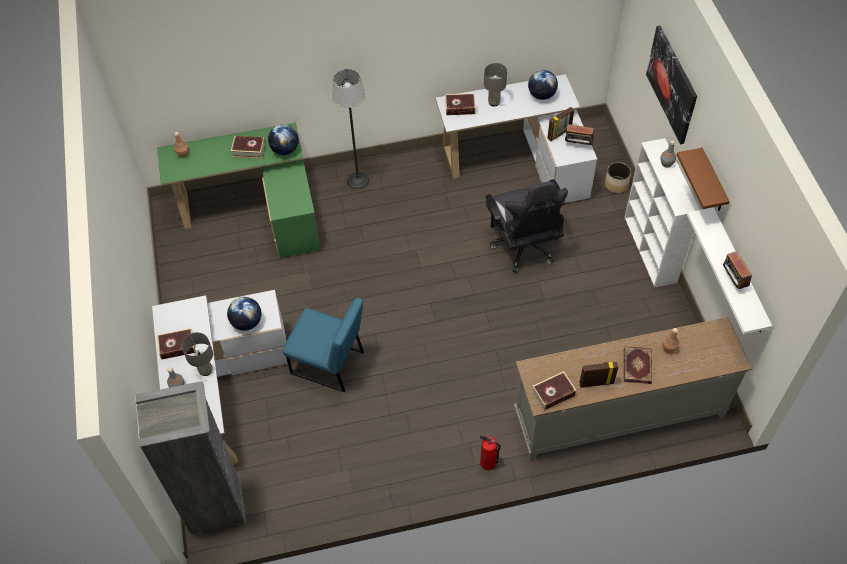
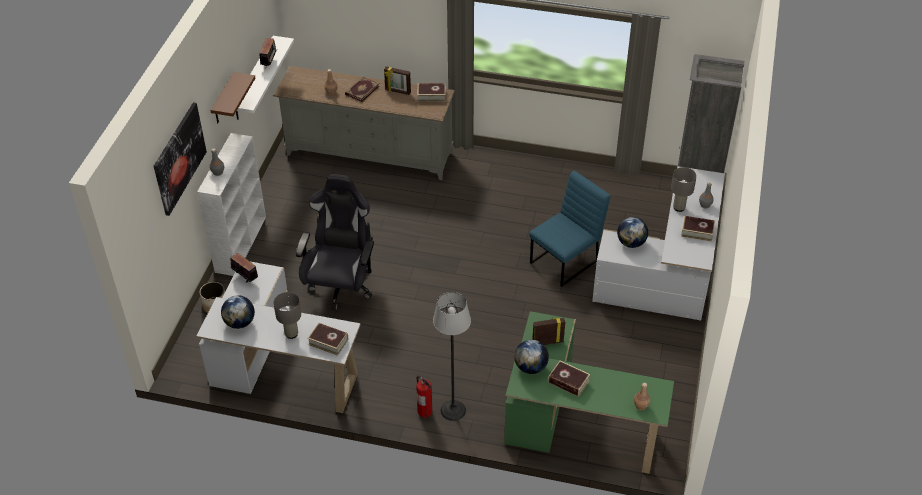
camera: 155 degrees left, 10 degrees down
(329, 364) = (566, 260): blue chair -> blue chair turned 90 degrees clockwise
(488, 463) = (482, 160): fire extinguisher -> fire extinguisher (424, 411)
(559, 134) = (252, 294): picture frame -> picture frame (547, 342)

